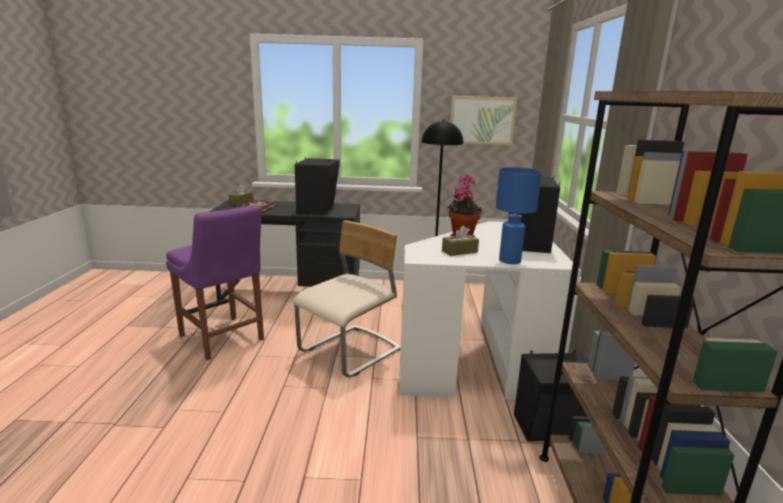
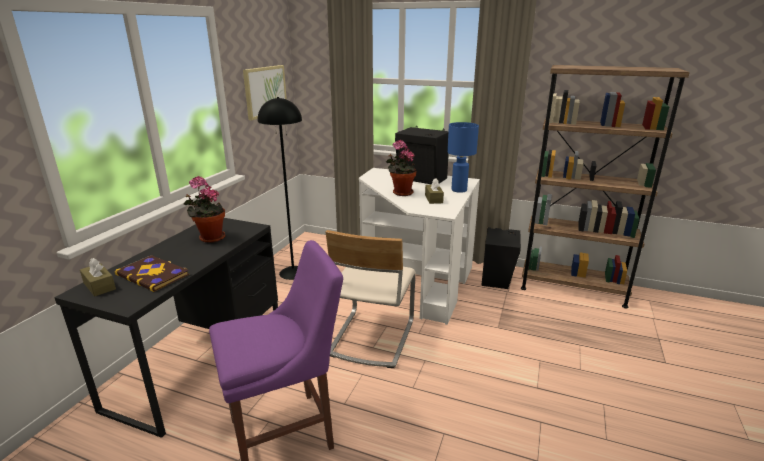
camera: 70 degrees left, 5 degrees up
(318, 209) = (210, 238): black speaker -> potted plant
(351, 352) = (371, 337): beige chair -> beige chair turned 135 degrees counterclockwise

